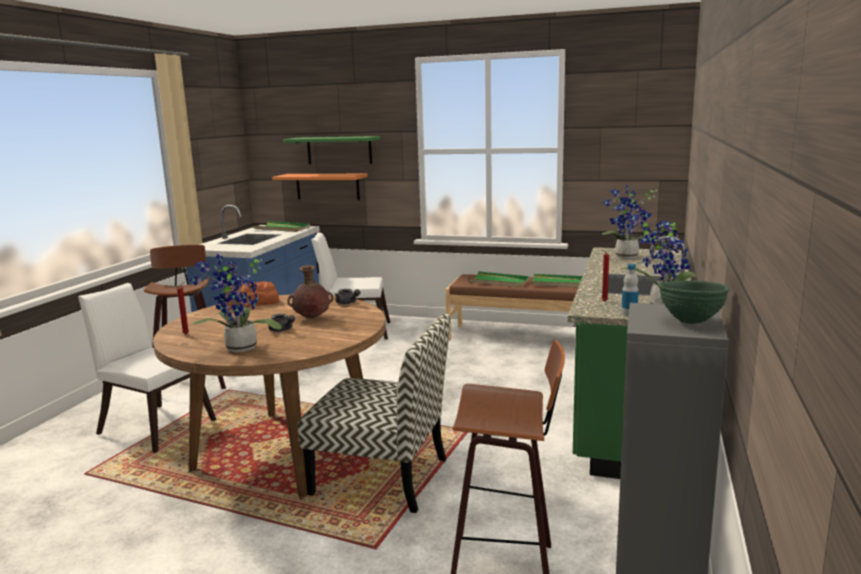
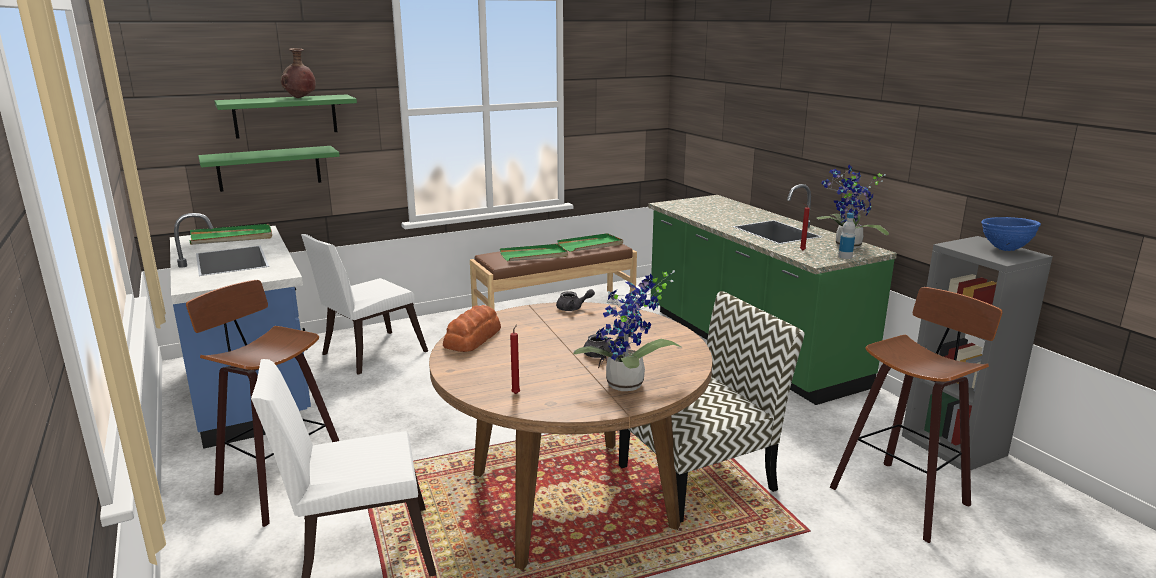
camera: 45 degrees left, 5 degrees up
(311, 318) = (590, 334): brown vase -> brown vase (300, 98)
(327, 186) = (269, 168): orange shelf -> green shelf
(625, 257) = (701, 208): potted plant -> none
(690, 322) = (1005, 249): green bowl -> blue bowl

